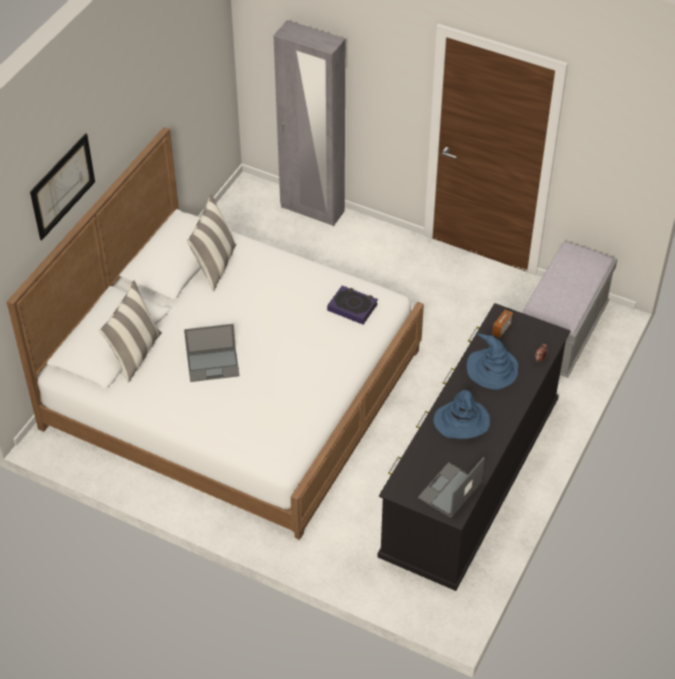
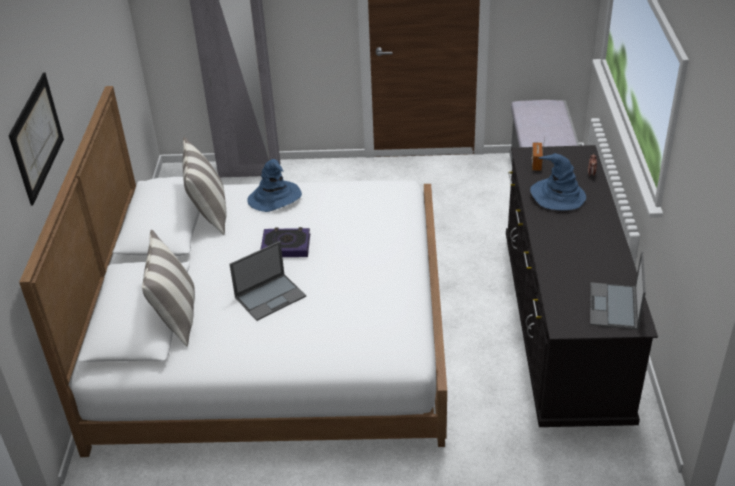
camera: 25 degrees left, 10 degrees down
(352, 307) = (374, 202): book -> book (286, 246)
(462, 421) = (569, 245): blue hat -> blue hat (275, 197)

